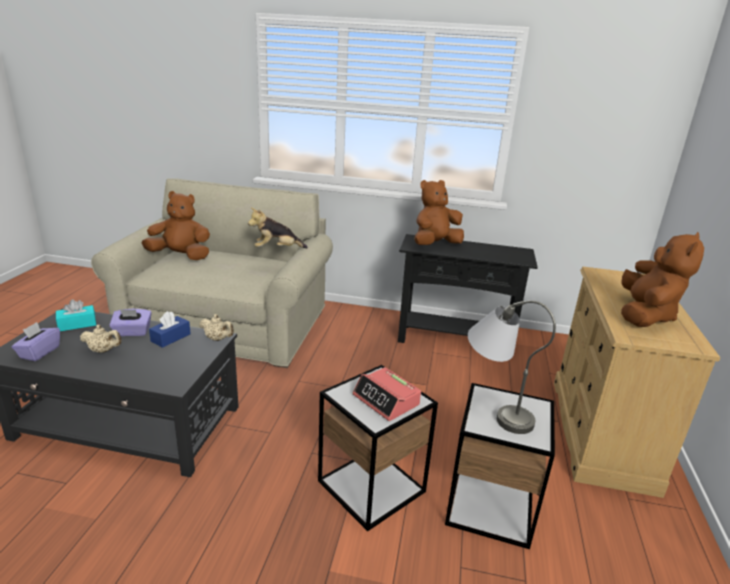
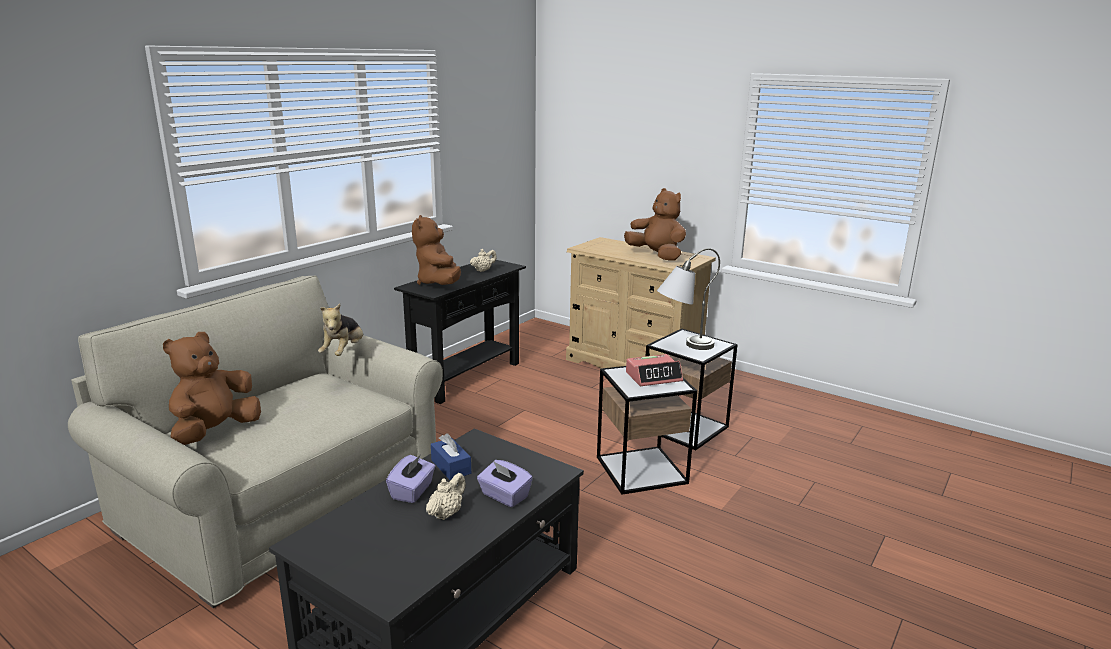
camera: 65 degrees left, 5 degrees down
(39, 352) = (409, 564): purple tissue box -> purple tissue box (504, 496)
(77, 324) = (347, 534): turquoise tissue box -> none
(217, 339) = (479, 439): beige teapot -> beige teapot (483, 270)

